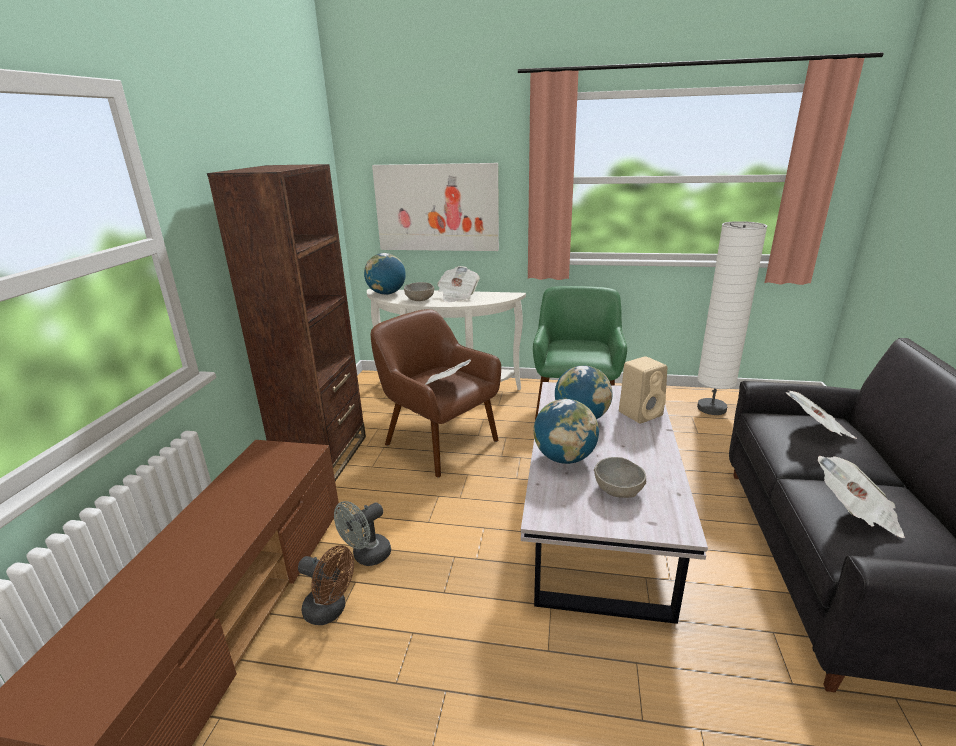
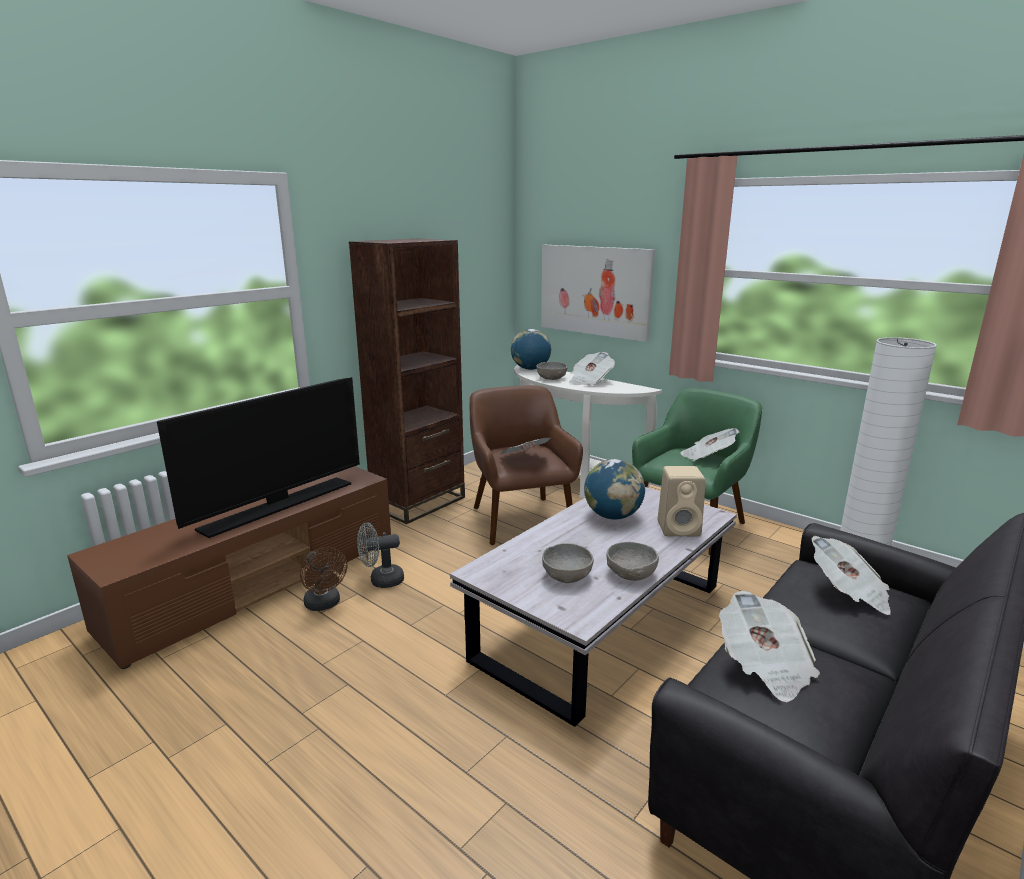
camera: 30 degrees right, 5 degrees down
(235, 520) = (278, 505): none -> television
(564, 458) = (553, 540): globe -> none
(585, 344) = (707, 457): none -> newspaper
(659, 468) = (630, 573): none -> grey bowl

